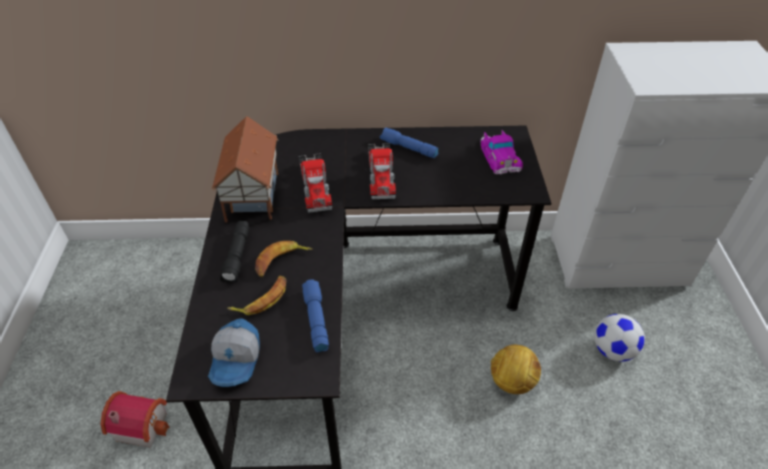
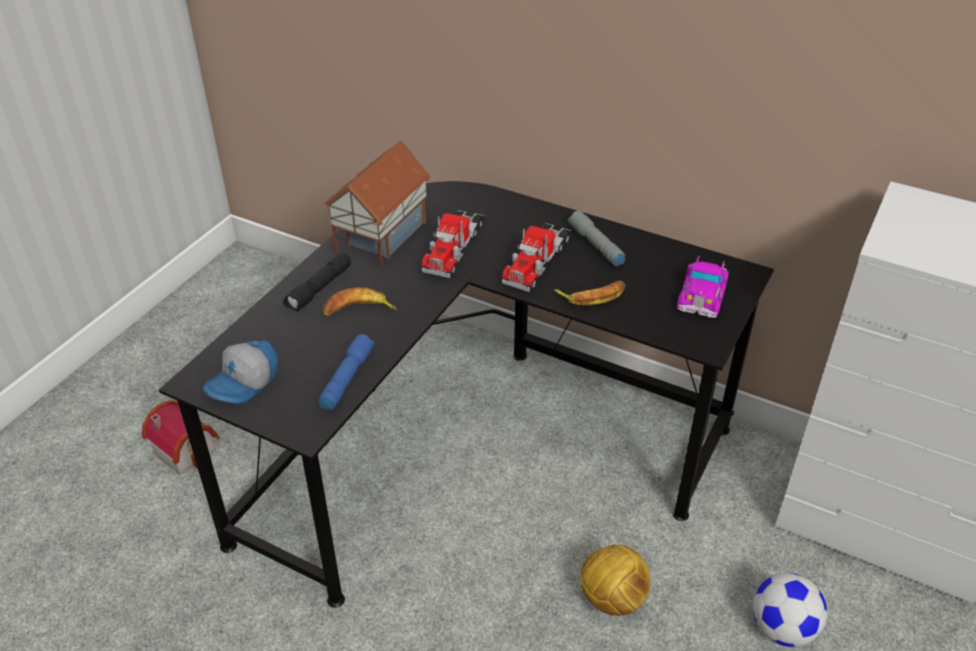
camera: 30 degrees right, 5 degrees down
(262, 299) = (311, 338): banana -> banana (592, 296)
(408, 148) = (594, 245): blue flashlight -> grey flashlight

